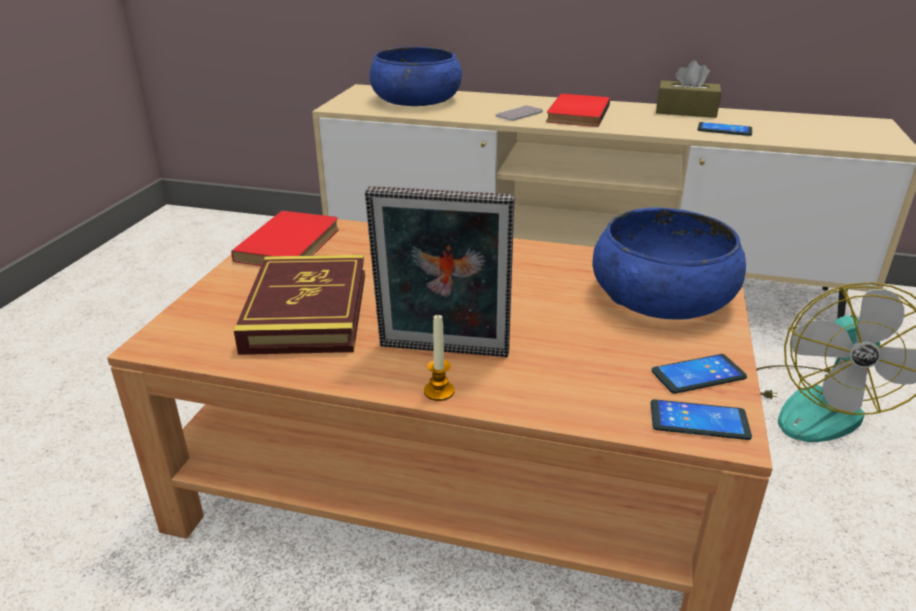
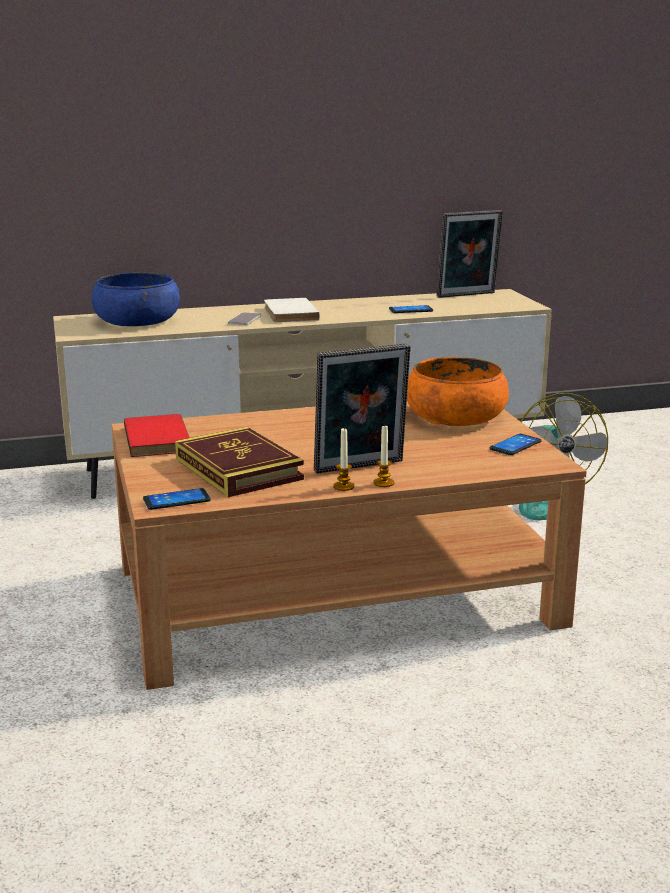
camera: 30 degrees left, 10 degrees down
(383, 381) = (343, 486): none -> candle
(575, 114) = (288, 314): red book -> white book
(661, 296) = (455, 416): blue bowl -> orange bowl
(686, 111) = (368, 301): brown tissue box -> none
(699, 421) = (535, 462): phone -> phone (176, 500)
(822, 120) = (467, 295): none -> picture frame

